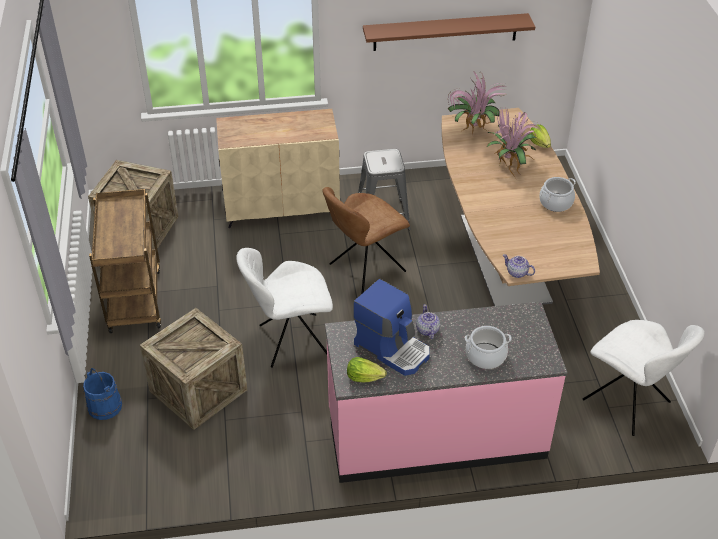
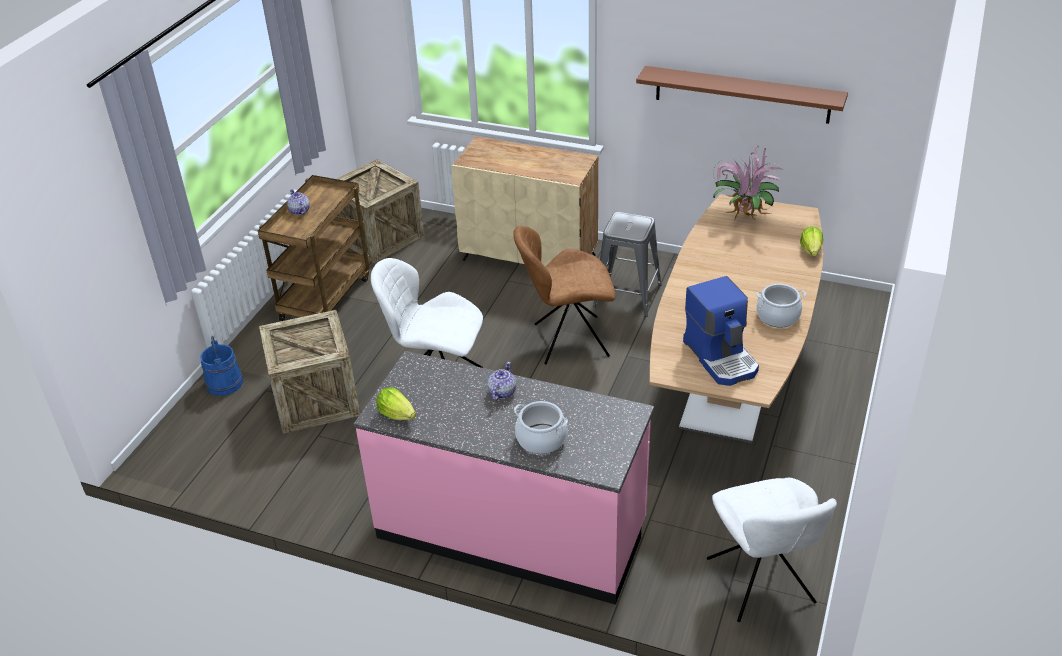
camera: 30 degrees right, 5 degrees down
(393, 348) = (450, 397): coffee machine -> coffee machine (721, 357)
(510, 163) = (757, 261): potted plant -> none
(517, 273) = (669, 374): teapot -> teapot (299, 211)

